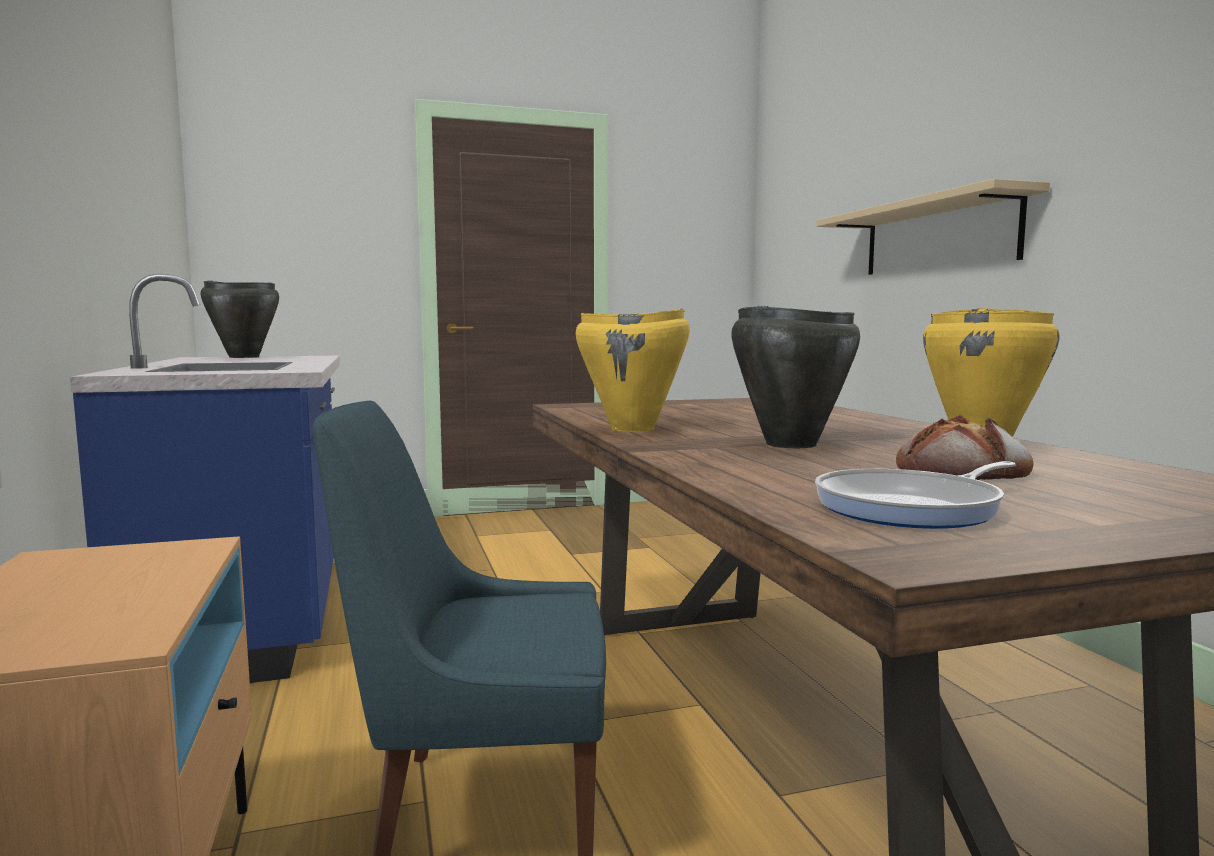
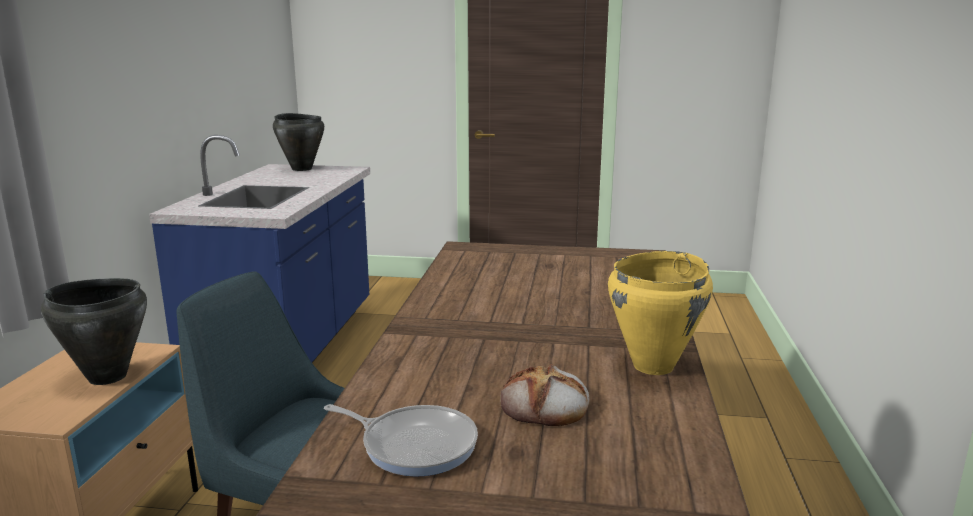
camera: 25 degrees right, 10 degrees up
(633, 429) = (443, 297): yellow cooking pot -> none
(789, 444) = (503, 342): black cooking pot -> black cooking pot (107, 376)
(914, 508) = (414, 445): frying pan -> frying pan turned 150 degrees counterclockwise
(938, 236) = (860, 104): beige shelf -> none

